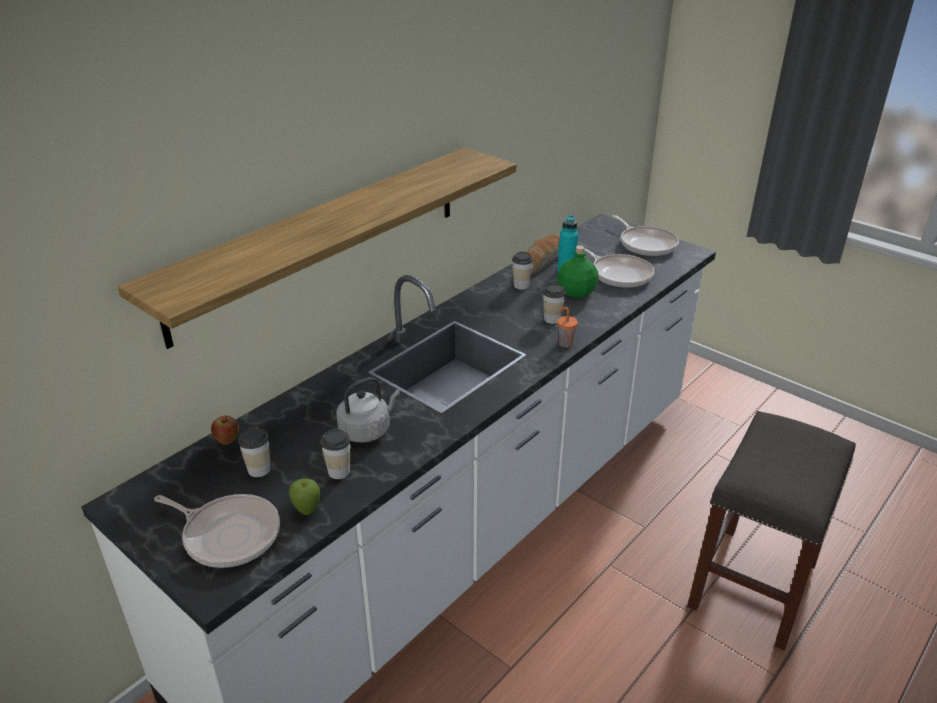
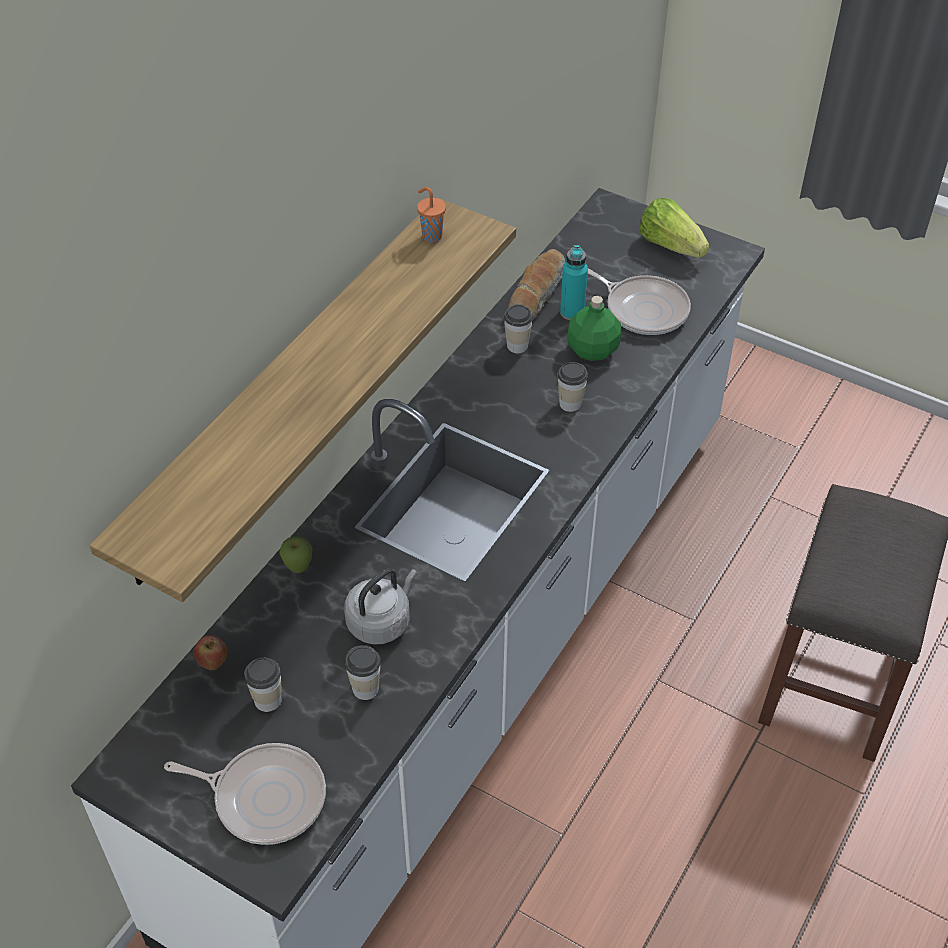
camera: 10 degrees left, 15 degrees up
(307, 511) = (346, 751): apple -> apple (298, 568)
(564, 343) = (594, 444): orange cup -> orange cup (431, 235)
(646, 244) = (670, 245): frying pan -> lettuce

